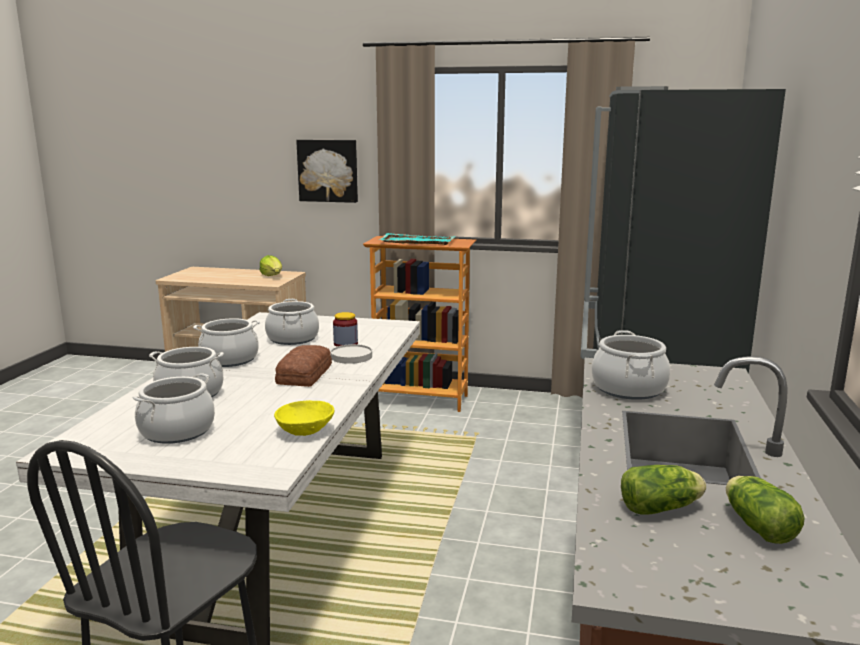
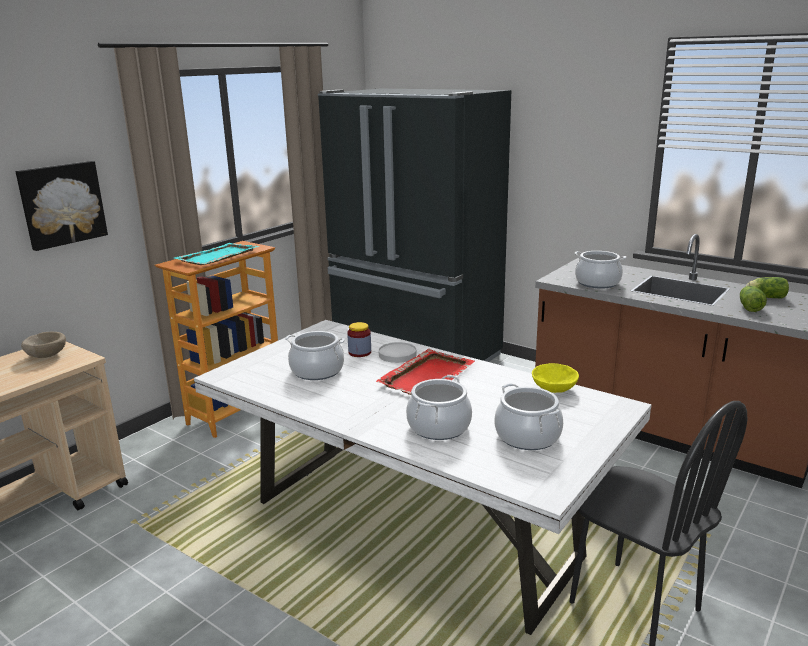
camera: 65 degrees left, 5 degrees up
(229, 359) = (352, 403): cooking pot -> none
(272, 276) = (46, 355): lettuce -> beige bowl
(306, 374) = (427, 376): bread -> red tray

